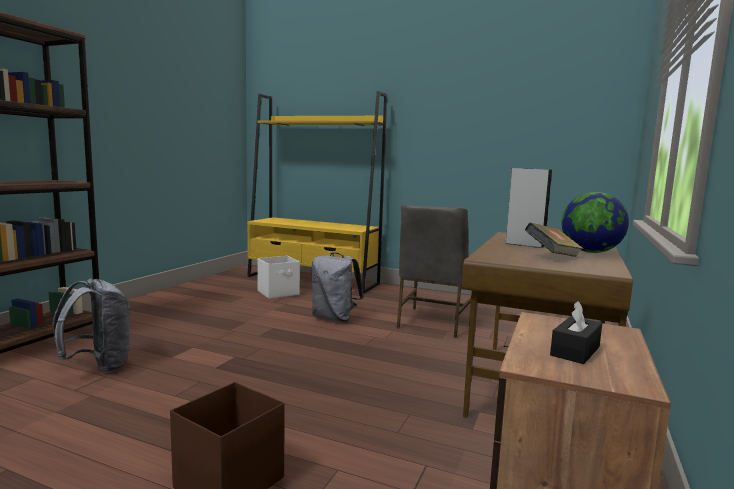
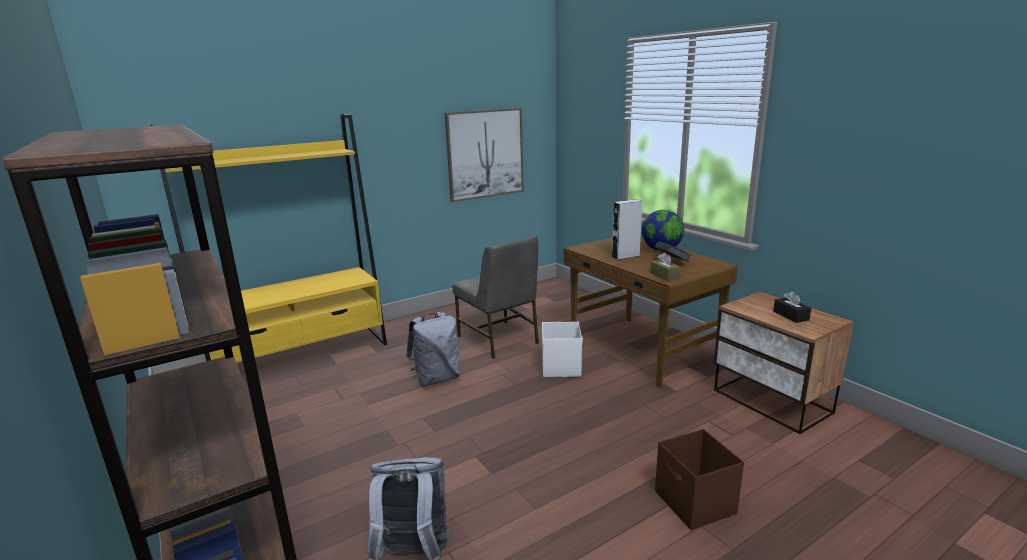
camera: 55 degrees left, 10 degrees up
(279, 293) = (315, 387): white storage box -> white storage box (561, 367)
(494, 257) = (664, 275): none -> brown tissue box
(529, 144) = (485, 154): none -> picture

